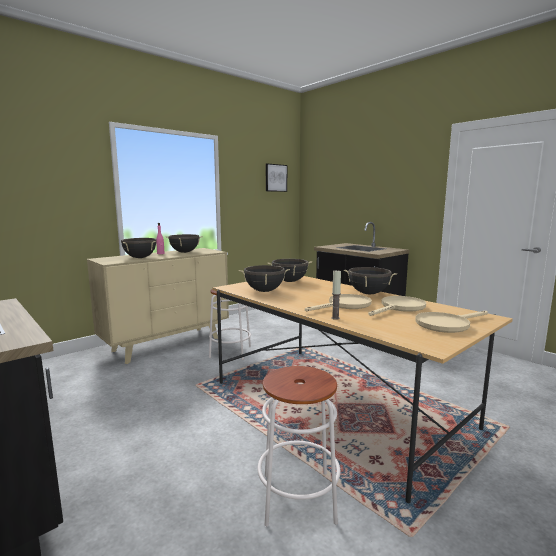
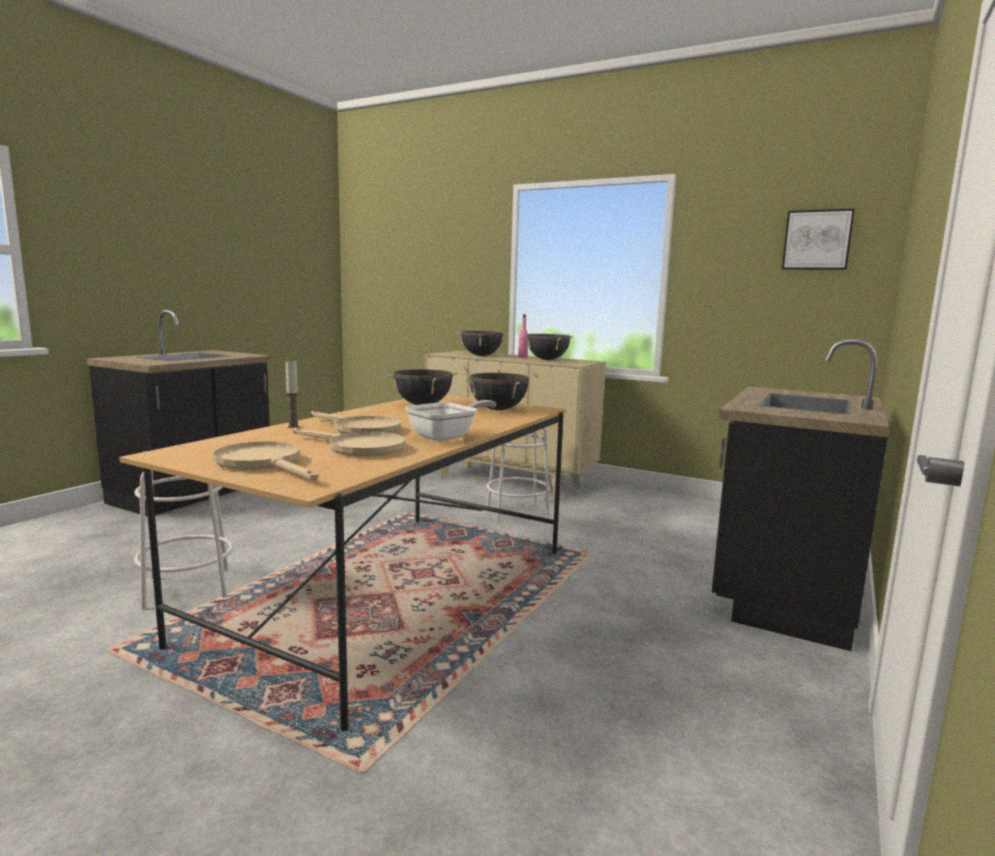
camera: 70 degrees right, 0 degrees up
(368, 293) = (447, 436): black cooking pot -> frying pan

